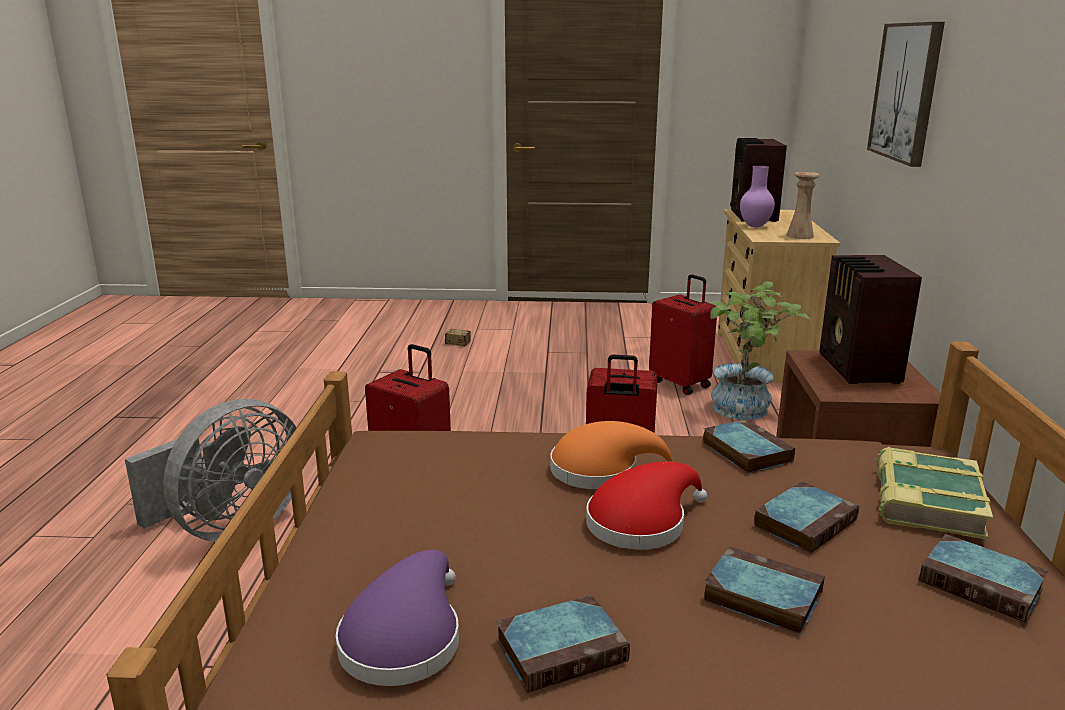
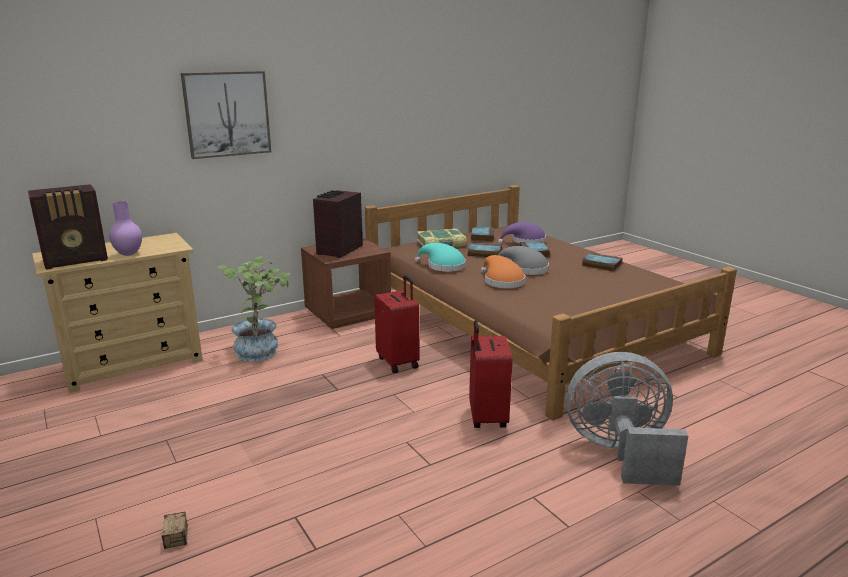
camera: 125 degrees left, 0 degrees up
(404, 638) = (638, 280): purple hat -> purple hat (525, 241)
(641, 522) = (525, 269): red hat -> grey hat
(681, 383) = (223, 379): red suitcase -> none
(744, 451) = (443, 266): book -> turquoise hat
(800, 236) = (162, 241): beige vase -> none
(858, 369) = (338, 250): radio -> radio turned 150 degrees clockwise

